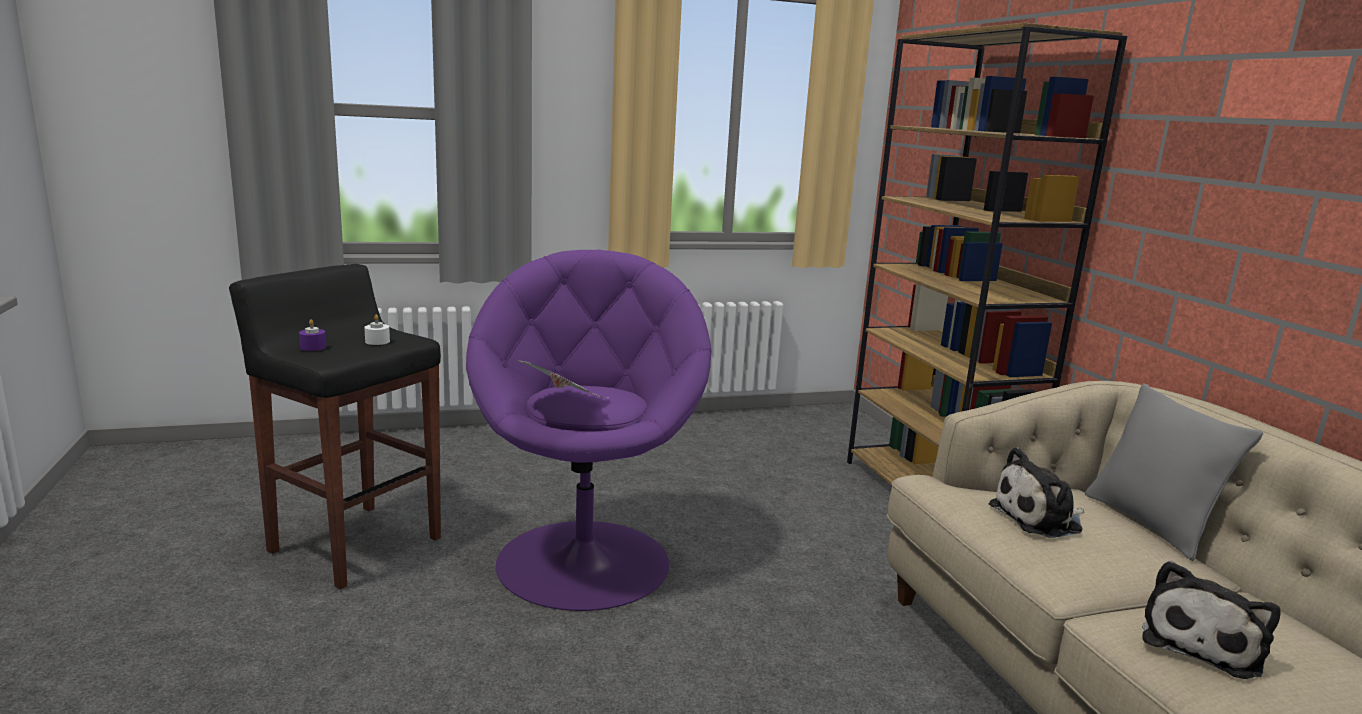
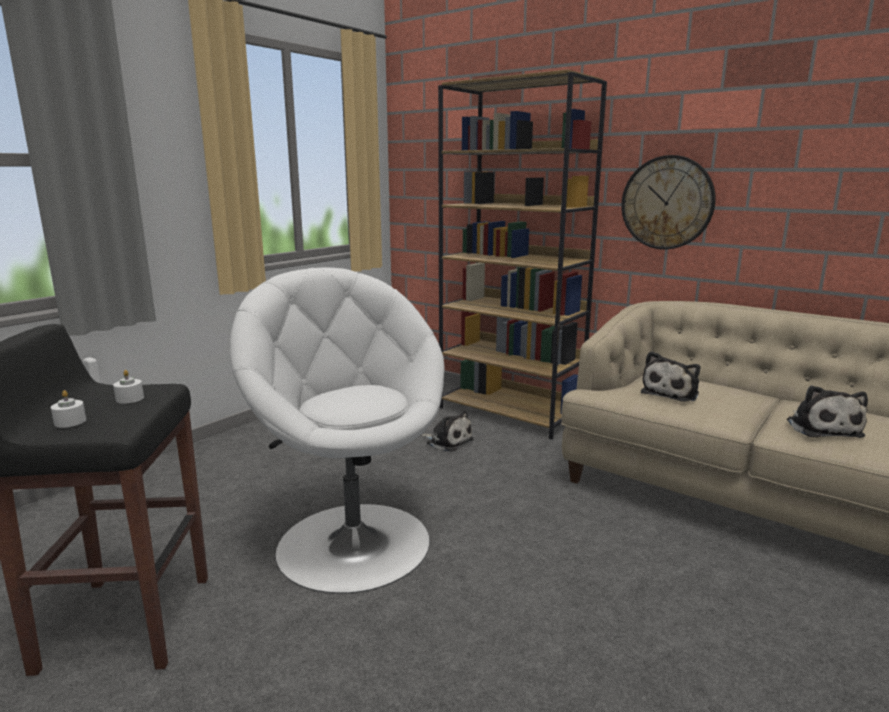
camera: 35 degrees left, 0 degrees up
(313, 347) = (70, 422): purple candle -> white candle
(563, 404) = (352, 407): newspaper -> none
(585, 560) = (353, 542): purple armchair -> white armchair
(807, 502) = (448, 441): none -> plush toy
(1150, 524) = (708, 379): grey pillow -> none
(1183, 232) = (667, 203): none -> wall clock

